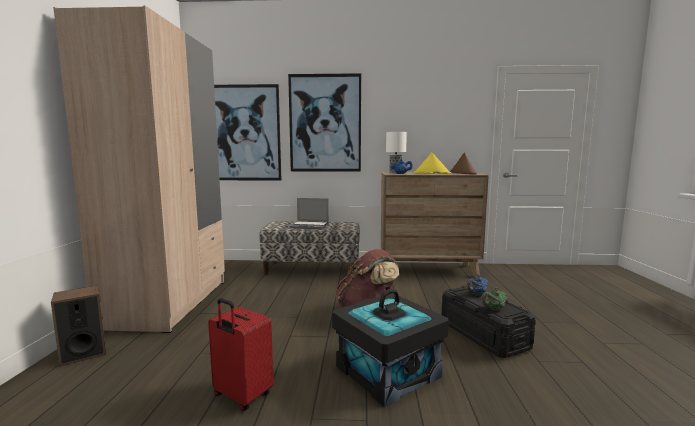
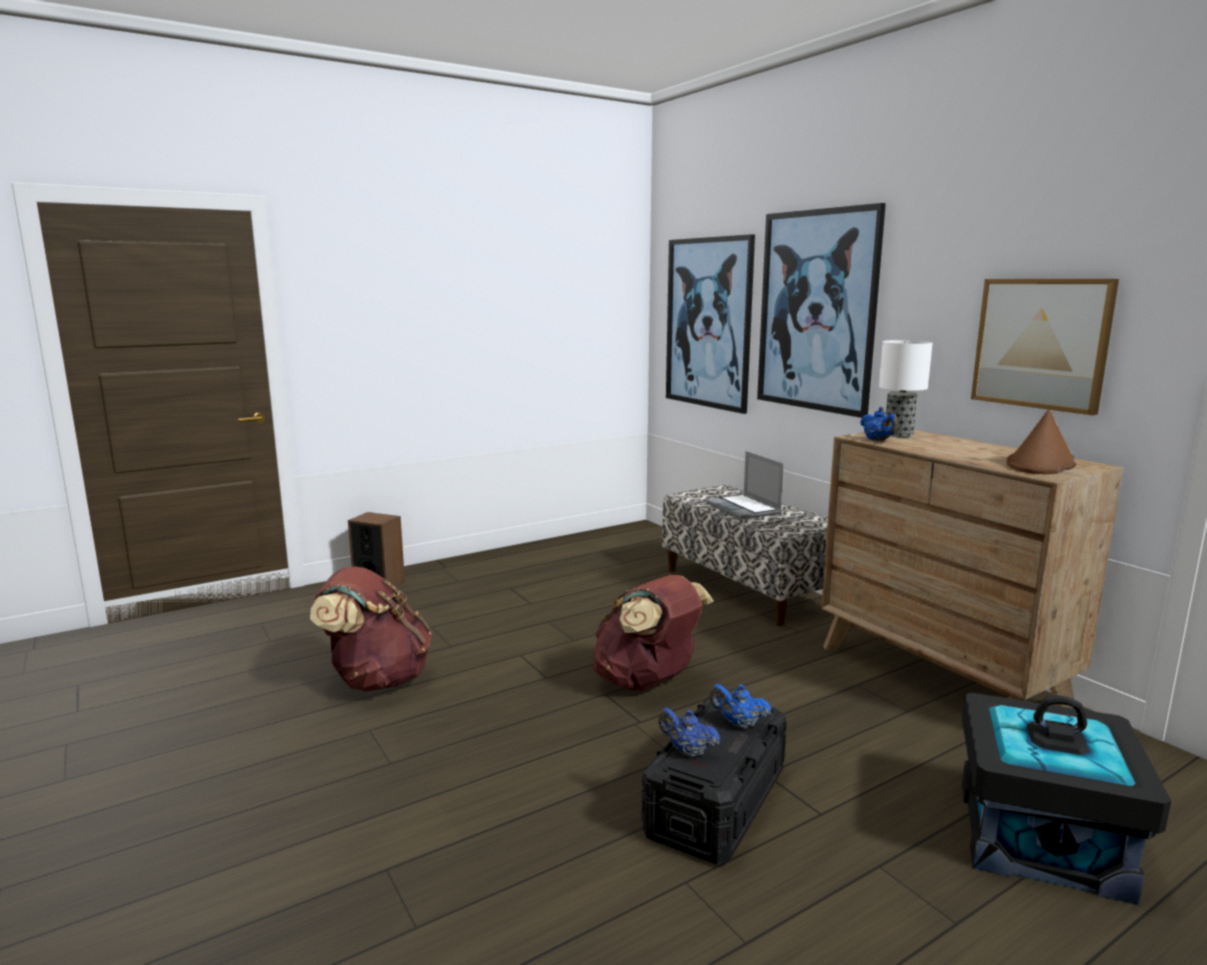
camera: 55 degrees right, 5 degrees up
(169, 303) = (512, 565): beige wardrobe -> none
(241, 396) = (376, 679): red suitcase -> brown backpack
(387, 371) = (504, 746): black storage box -> black storage box (1041, 838)
(431, 173) = (953, 451): yellow hat -> none
(438, 132) = (1041, 343): none -> picture
(494, 309) = (687, 751): green teapot -> blue teapot

